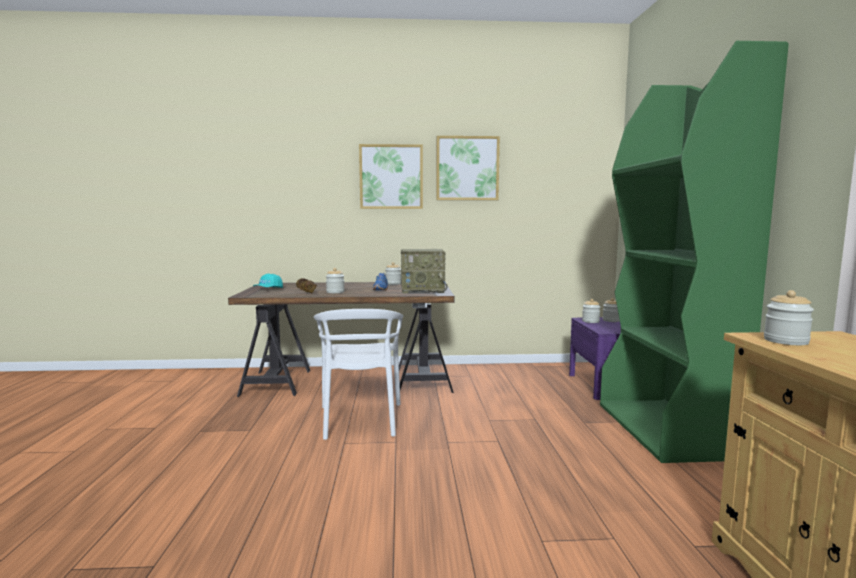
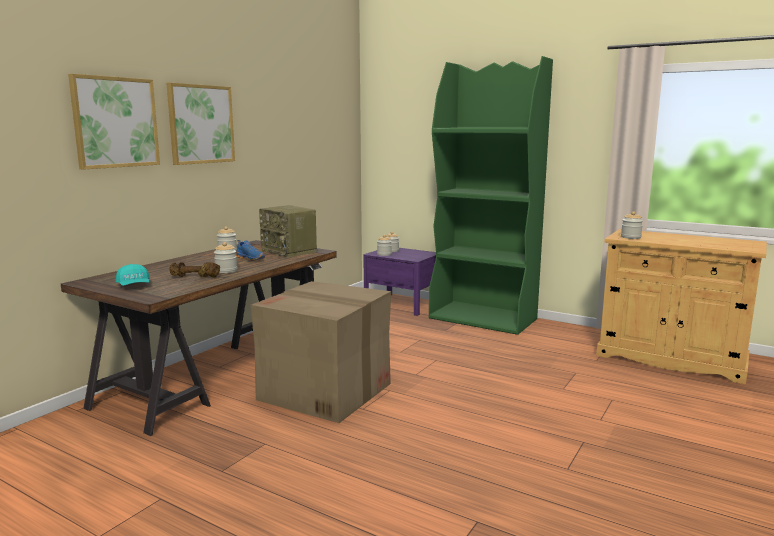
camera: 55 degrees left, 5 degrees up
(360, 420) = (326, 392): white chair -> cardboard box
(423, 290) = (290, 251): radio -> radio turned 105 degrees clockwise
(467, 168) = (265, 115): picture -> picture (115, 122)

